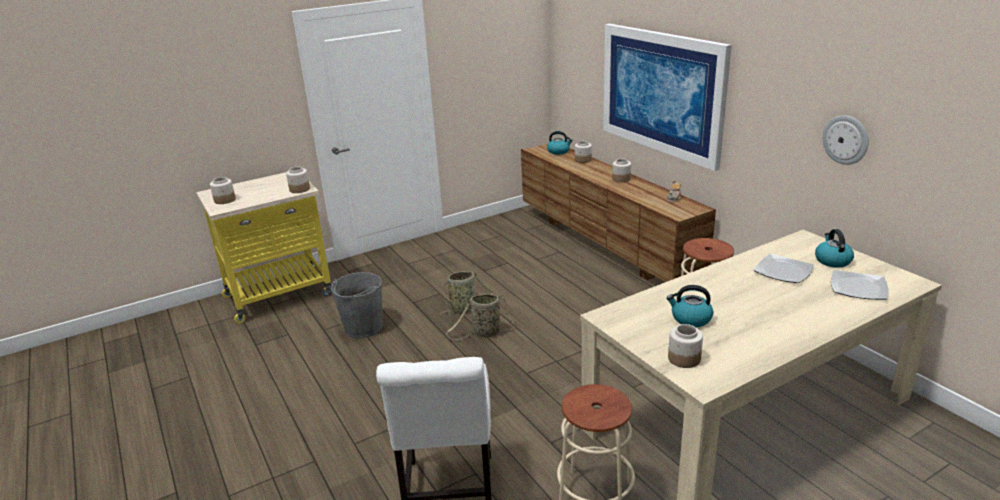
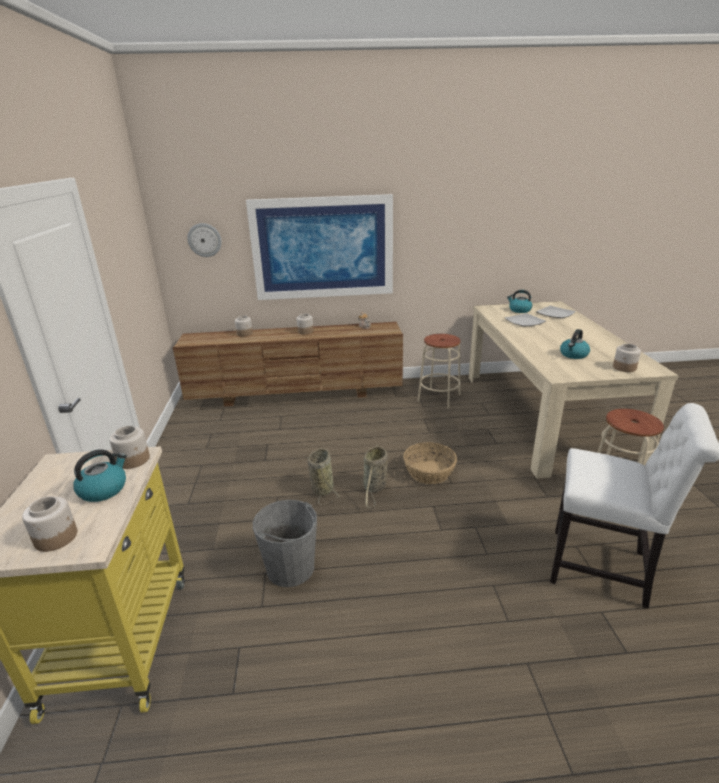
camera: 65 degrees left, 0 degrees up
(534, 355) = (429, 472): none -> basket
(559, 151) = (209, 337): kettle -> kettle (104, 489)
(846, 139) = (490, 239): wall clock -> wall clock (204, 240)

